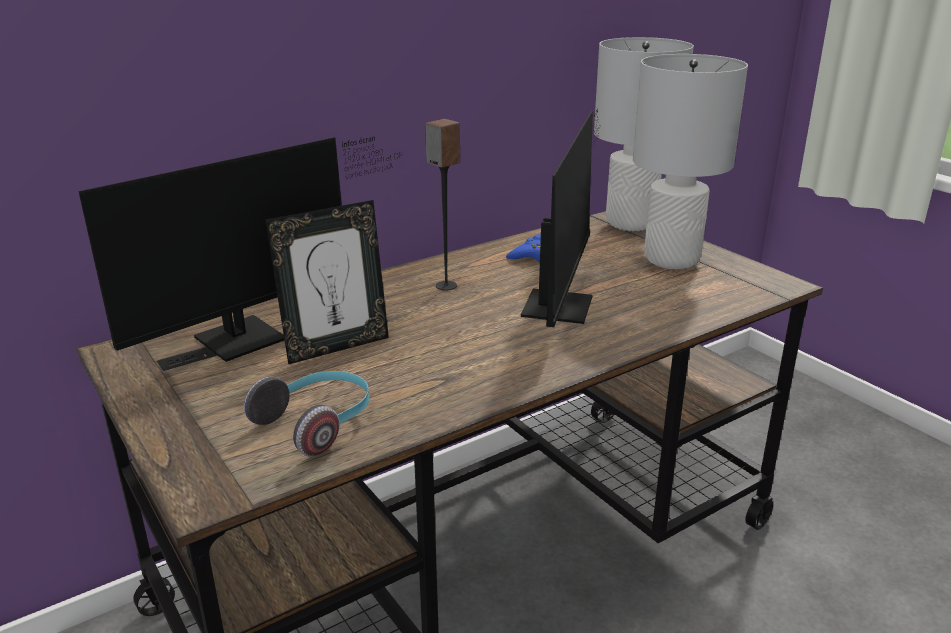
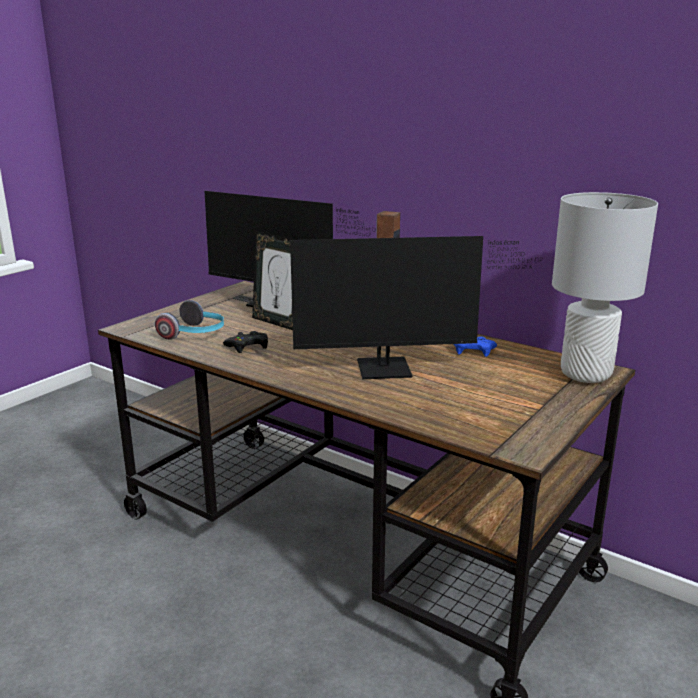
camera: 70 degrees right, 5 degrees down
(416, 383) = (248, 346): none -> black game controller
(670, 263) = (517, 399): grey table lamp -> none

